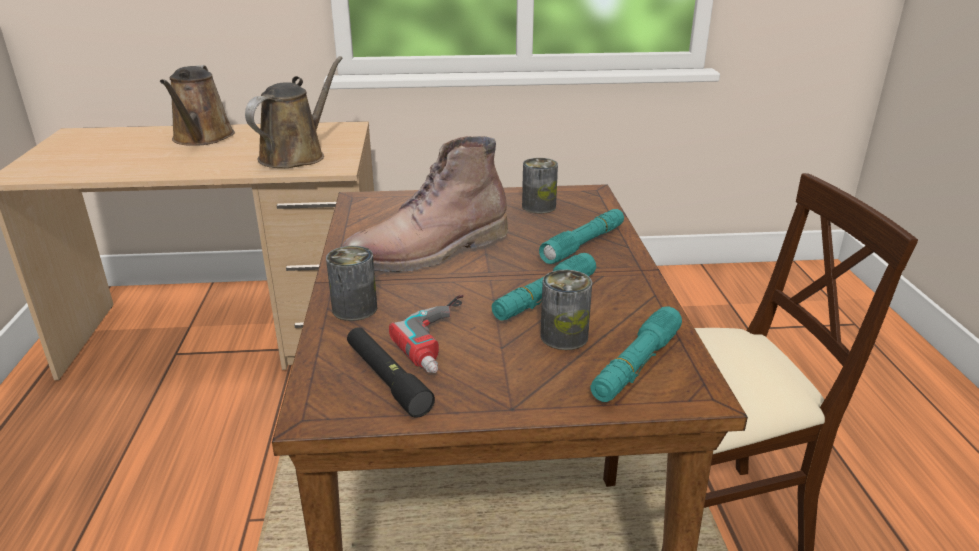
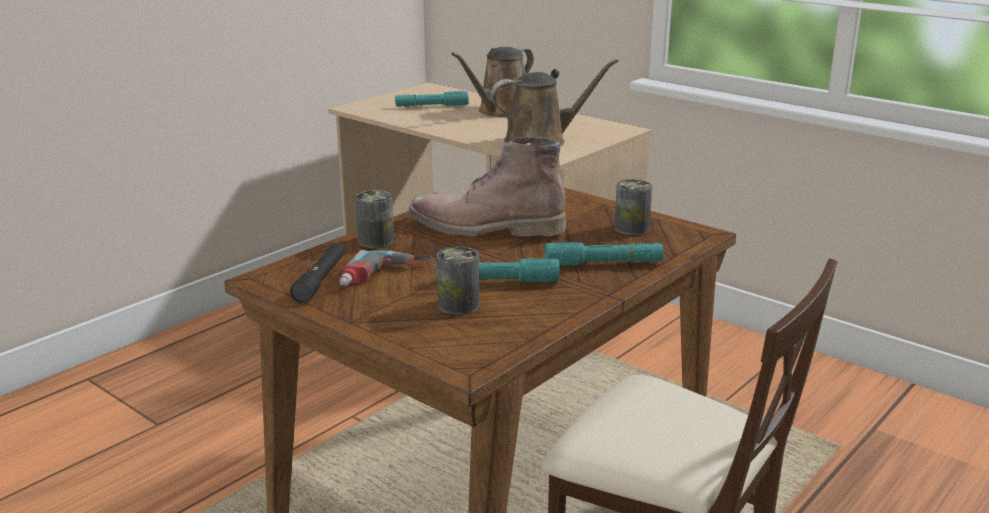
camera: 45 degrees right, 5 degrees down
(636, 365) = (465, 338): turquoise flashlight -> turquoise flashlight (431, 106)

